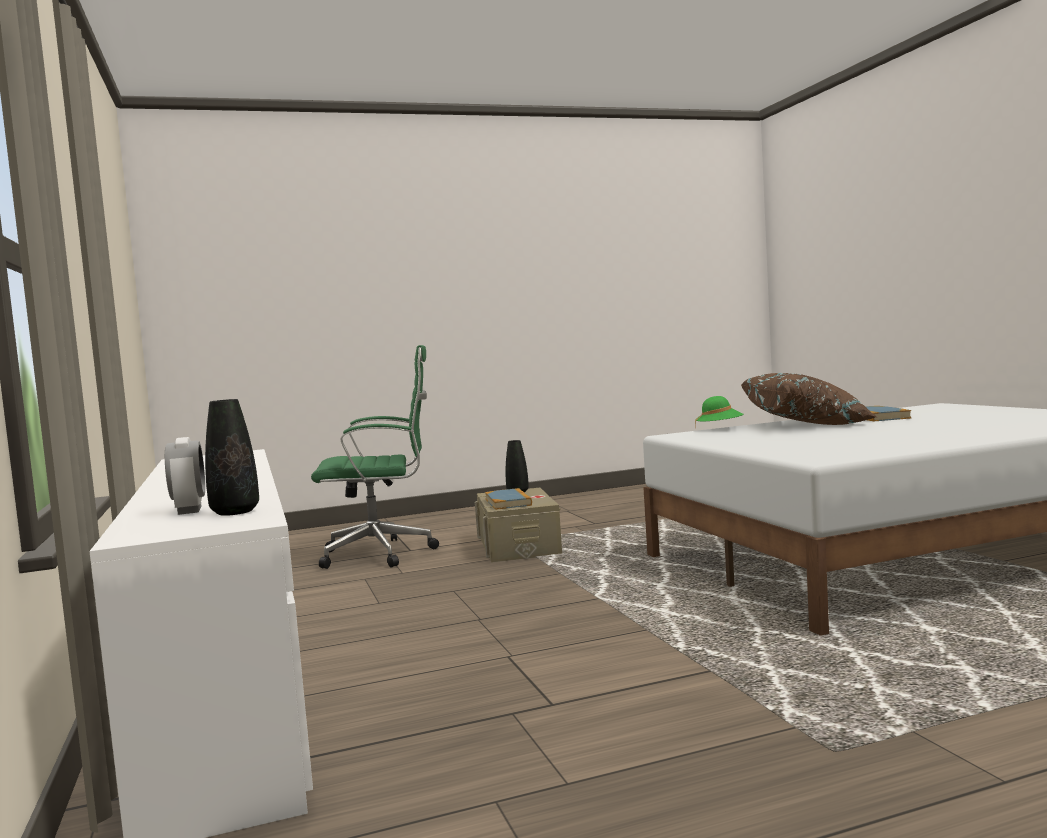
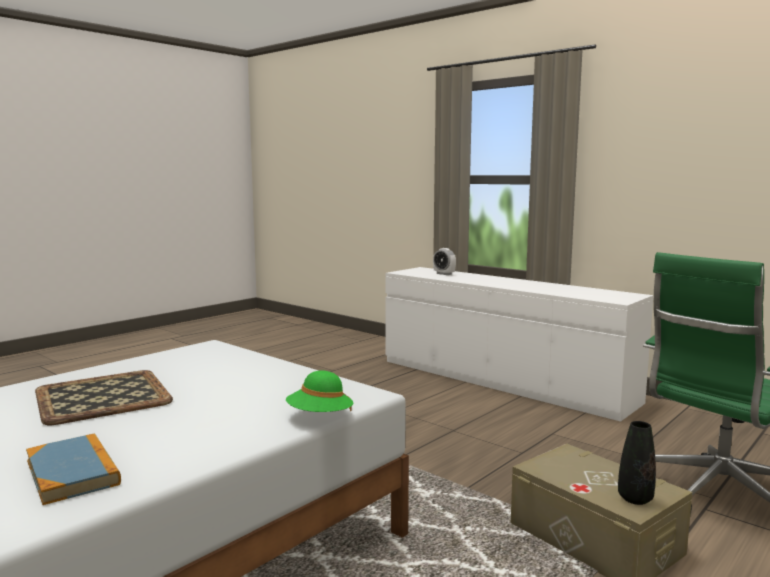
camera: 150 degrees right, 5 degrees up
(235, 512) = (421, 274): black vase -> none
(508, 502) = (584, 465): book -> none
(807, 424) = (197, 433): brown pillow -> none
(904, 433) = (101, 397): none -> tray

